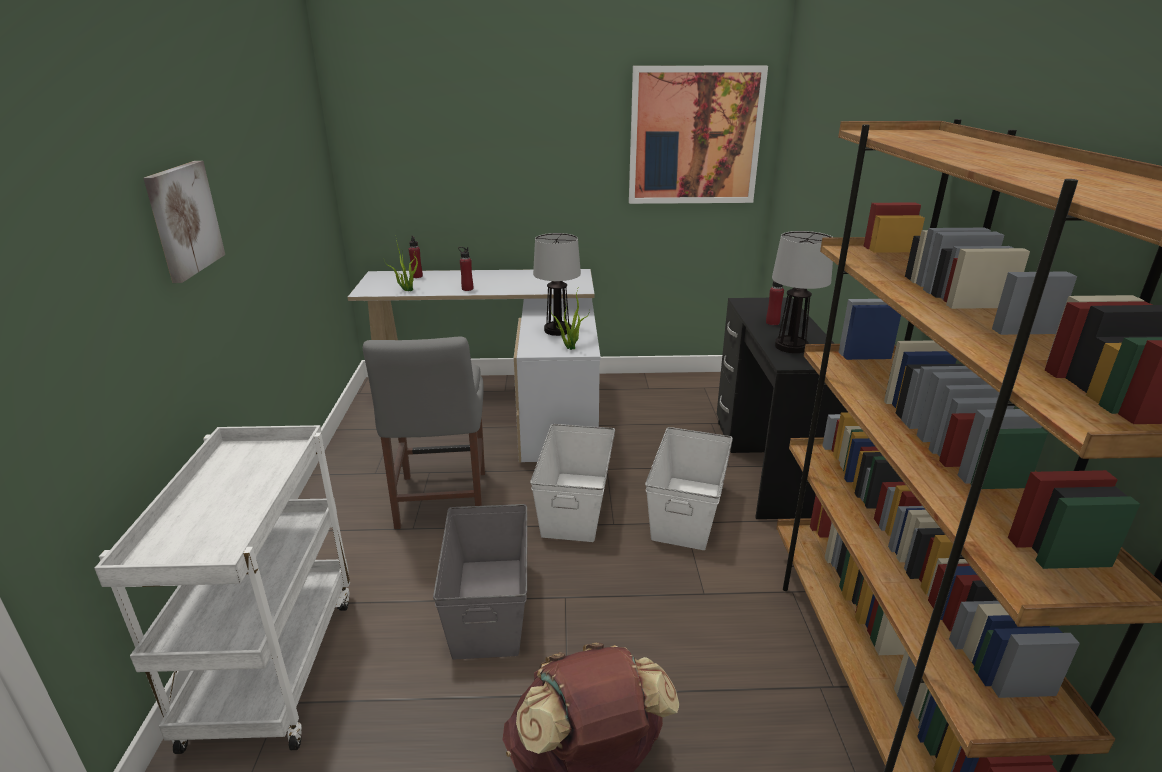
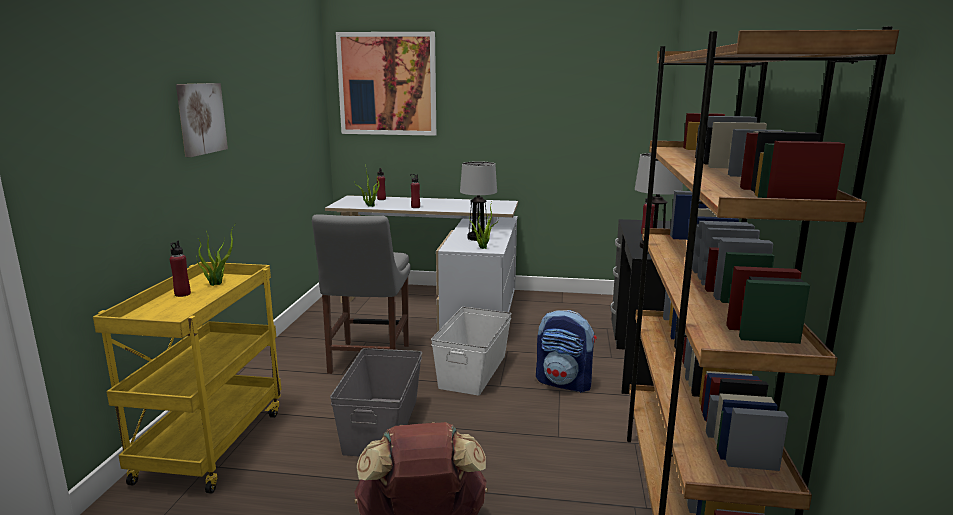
camera: 10 degrees right, 10 degrees down
(209, 490) = (182, 294): none -> red bottle
(253, 462) = (217, 283): none -> potted plant
(273, 664) = (211, 443): white cart -> yellow cart
(687, 511) = (564, 383): white storage box -> backpack
(694, 136) = (603, 98): picture -> picture (387, 84)

